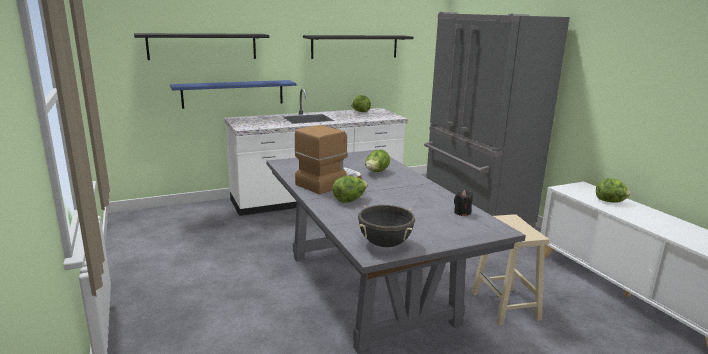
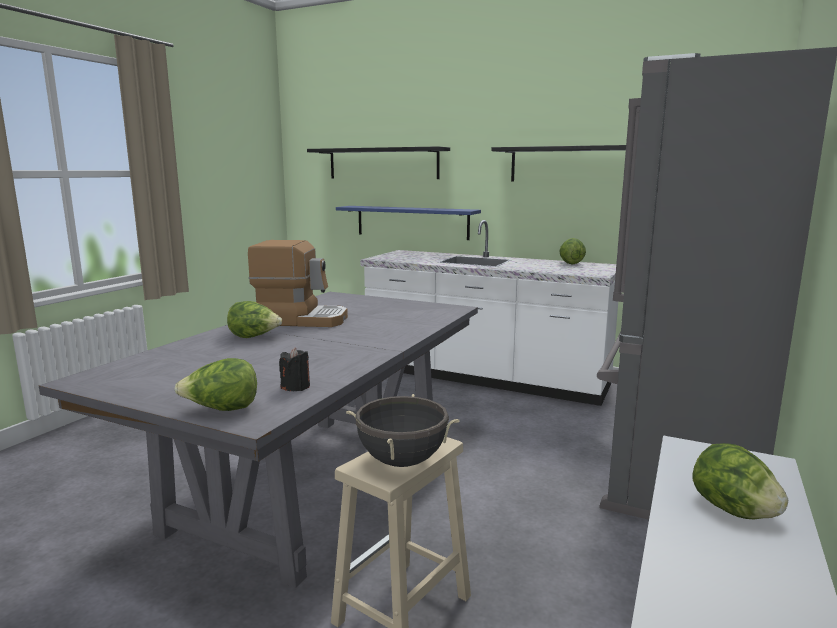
camera: 50 degrees right, 5 degrees down
(376, 172) = (380, 324): lettuce -> lettuce (222, 410)
(385, 244) = (121, 378): black cooking pot -> black cooking pot (402, 461)

